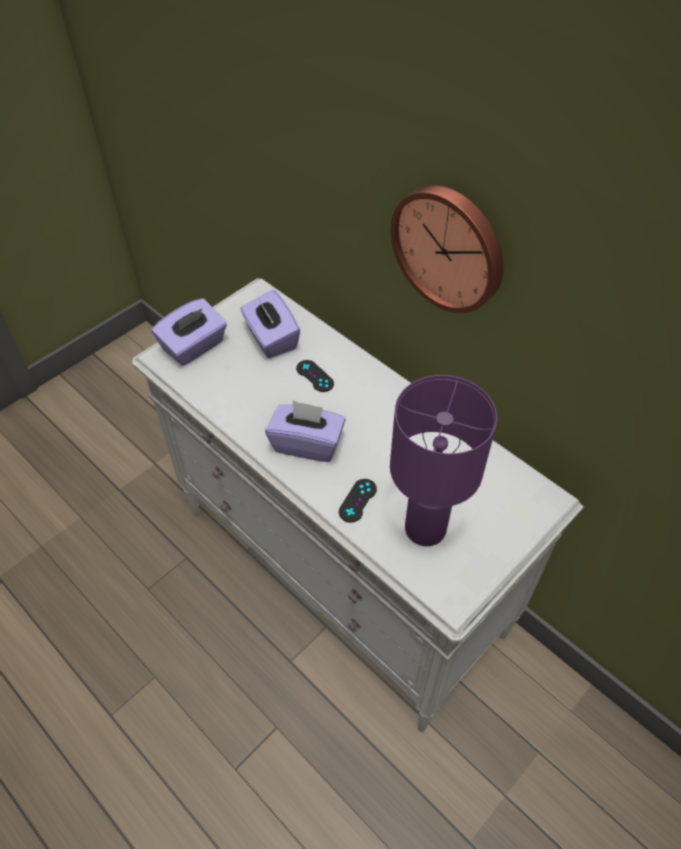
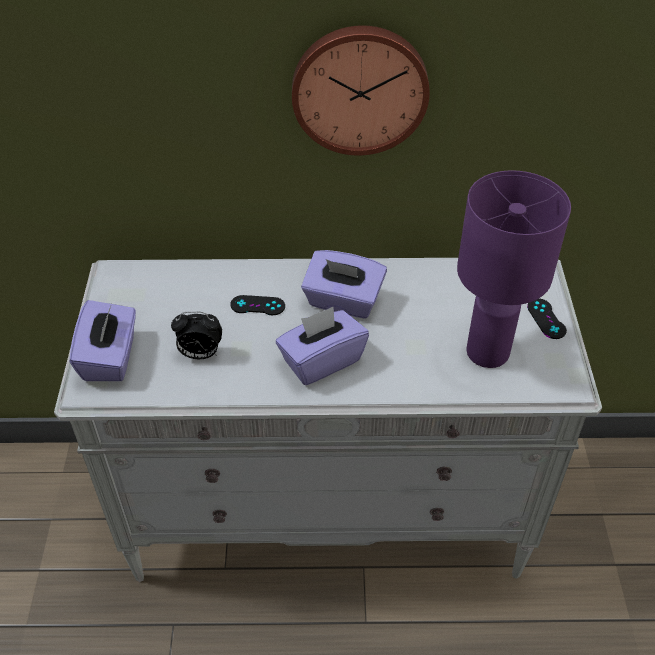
camera: 45 degrees left, 5 degrees down
(243, 382) = (200, 354): none -> alarm clock
(271, 339) = (178, 302): purple tissue box -> purple tissue box (343, 302)
(357, 500) = (416, 371): black game controller -> black game controller (546, 319)

